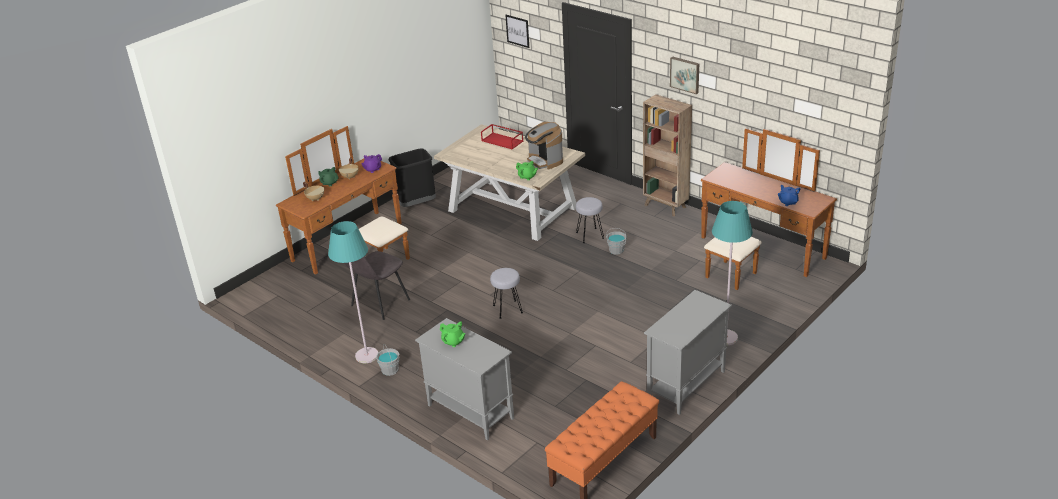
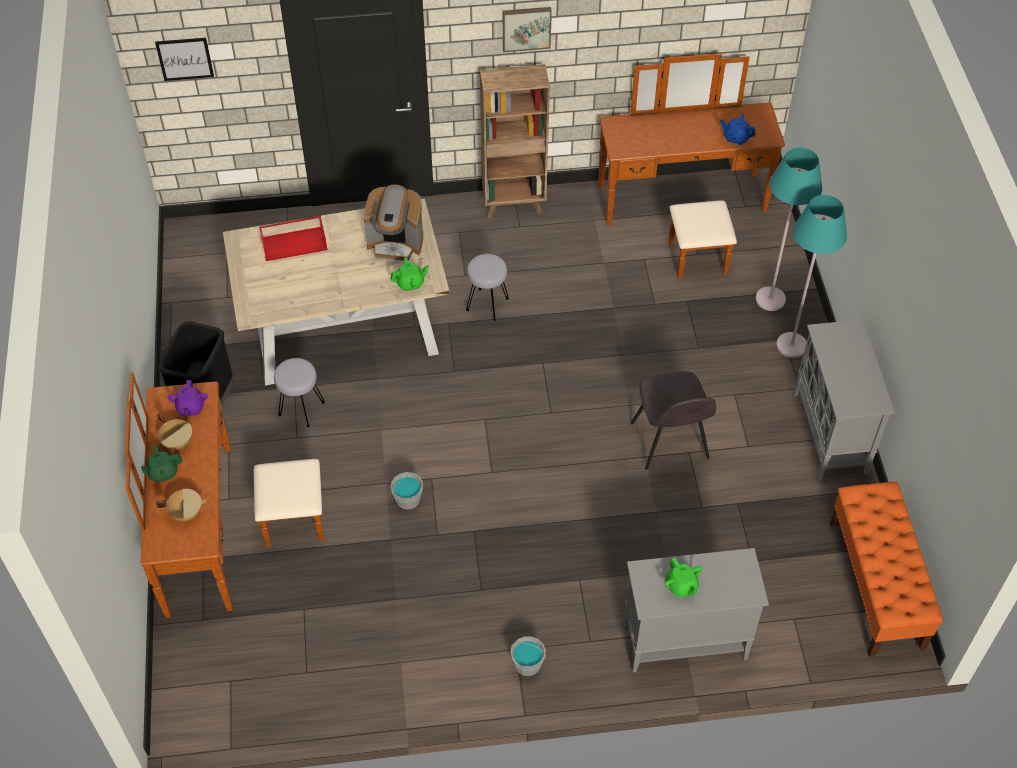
camera: 50 degrees left, 20 degrees up
(367, 356) = (474, 669): turquoise floor lamp -> turquoise floor lamp (770, 299)
(379, 304) = (381, 587): grey chair -> grey chair (670, 442)
(453, 341) = (681, 586): green teapot -> green teapot turned 75 degrees clockwise
(507, 309) = (538, 477): grey stool -> grey stool (301, 409)
(616, 250) = (543, 306): grey bucket -> grey bucket (408, 500)

